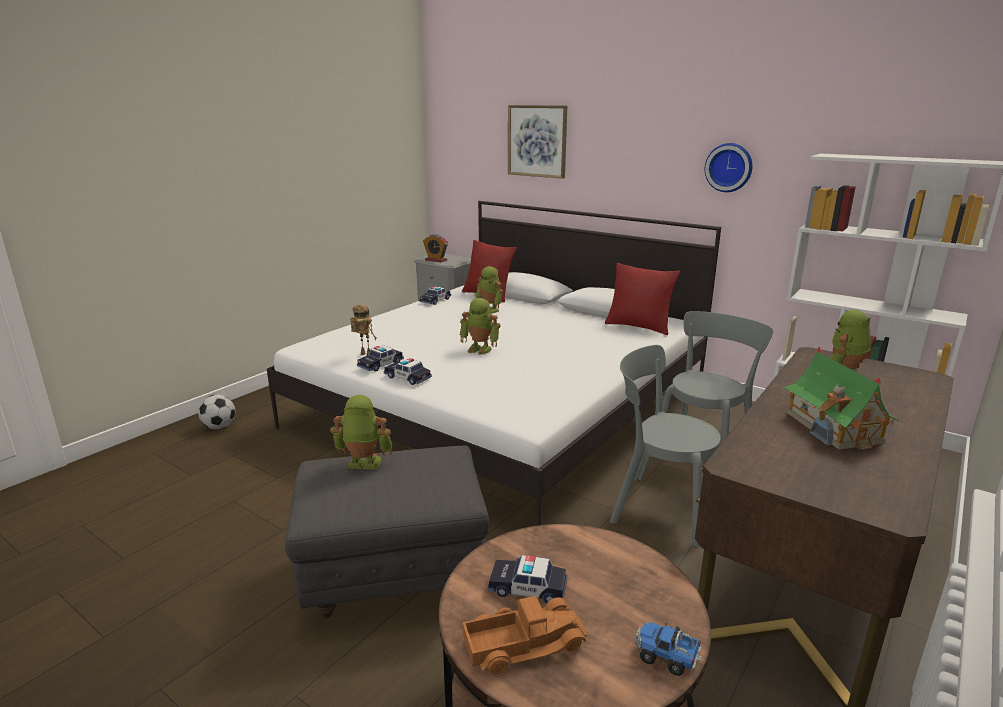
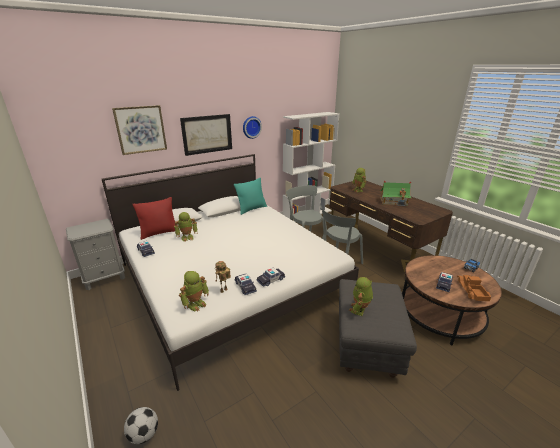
camera: 70 degrees left, 5 degrees up
(436, 260) = (87, 231): alarm clock -> none
(480, 349) = (246, 251): toy robot -> toy robot (196, 304)
(633, 166) = (207, 134): none -> picture
(638, 327) = (251, 209): red pillow -> turquoise pillow

